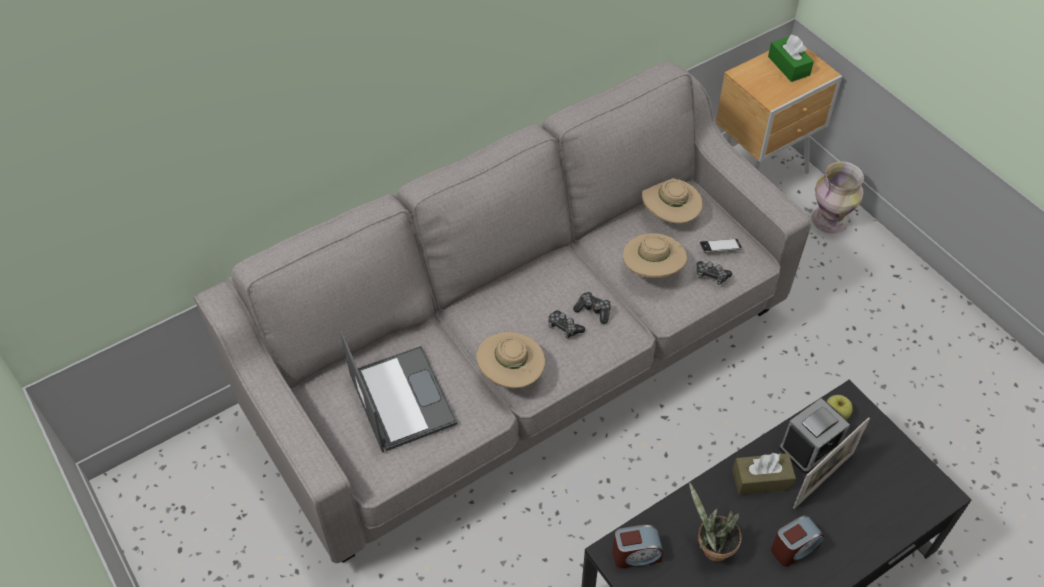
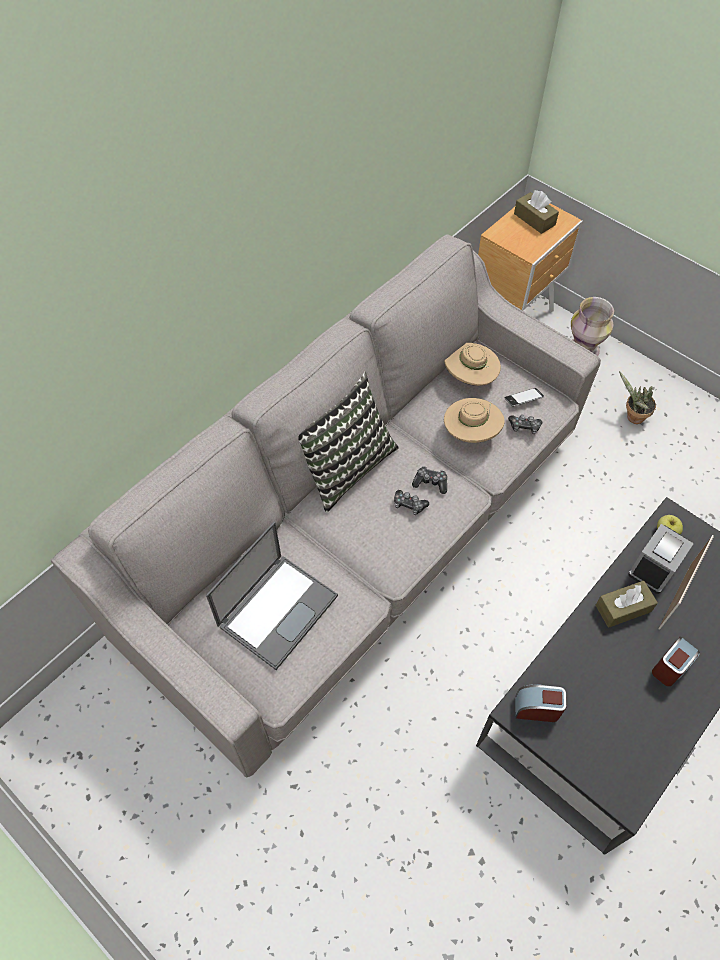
camera: 15 degrees left, 5 degrees up
(401, 398) = (278, 609): laptop -> laptop turned 75 degrees clockwise
(510, 276) = (344, 465): none -> pillow
(511, 373) = (374, 561): beige hat -> none
(636, 554) = (537, 708): alarm clock -> alarm clock turned 150 degrees counterclockwise
(711, 548) = (601, 685): potted plant -> potted plant (632, 417)
(788, 66) = (534, 219): green tissue box -> brown tissue box

